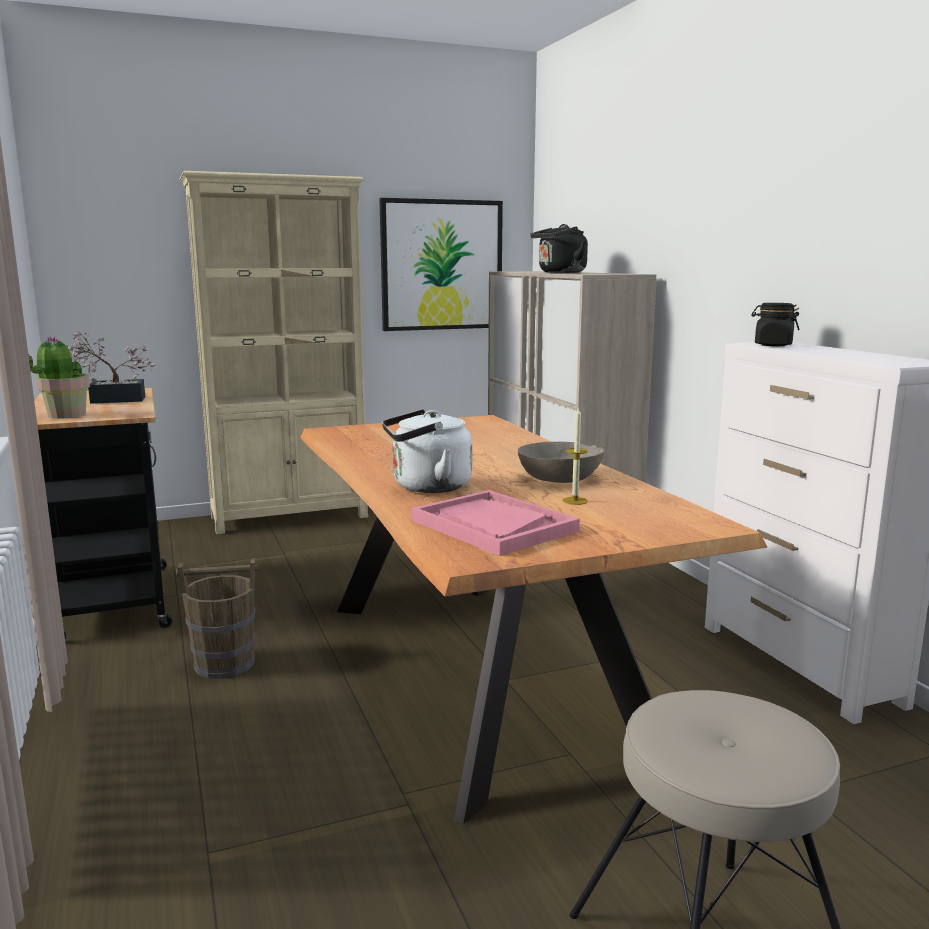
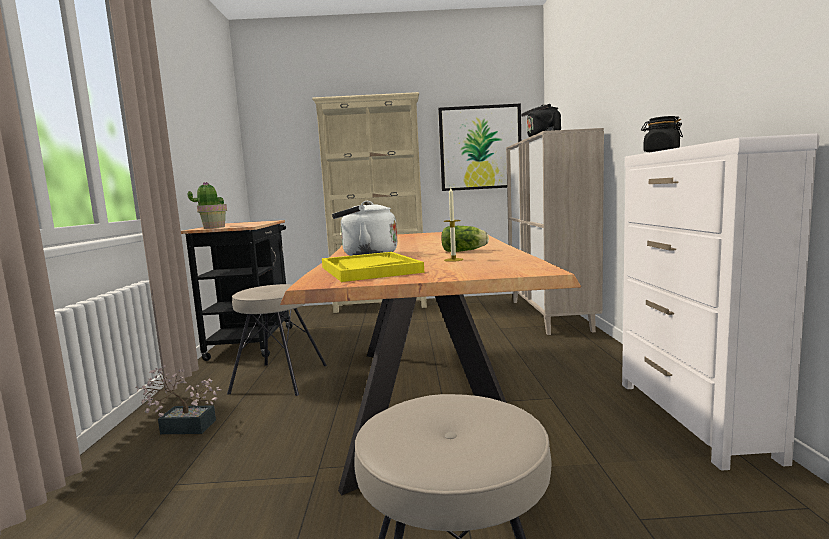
camera: 20 degrees right, 5 degrees down
(111, 400) = (251, 223): potted plant -> potted plant (183, 426)
(224, 664) = (279, 379): brown bucket -> beige stool
(493, 526) = (369, 270): pink tray -> yellow tray
(559, 477) = (465, 251): grey bowl -> lettuce

